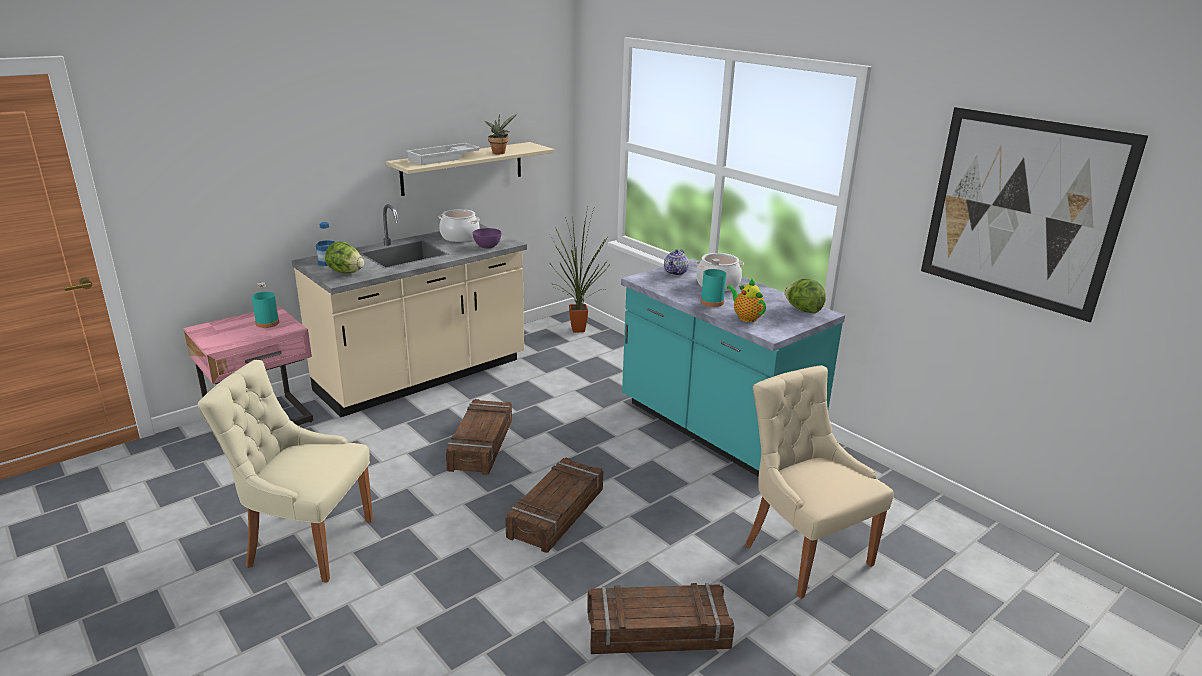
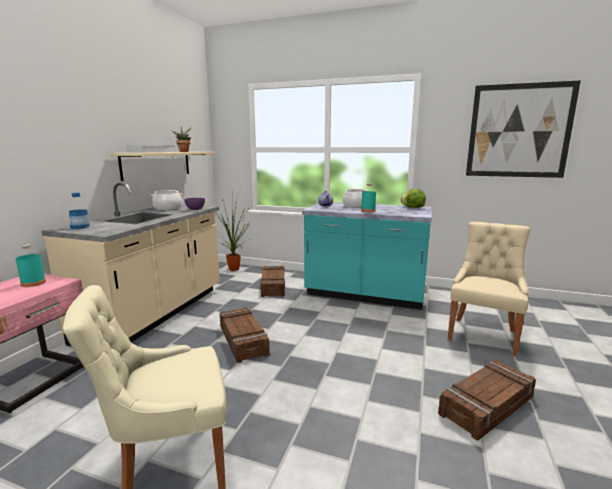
camera: 30 degrees left, 10 degrees down
(345, 272) = (105, 229): lettuce -> none
(555, 512) = (339, 362): crate -> crate (272, 286)
(746, 317) = (396, 212): teapot -> none
(803, 552) = (483, 334): beige chair -> beige chair turned 90 degrees clockwise

